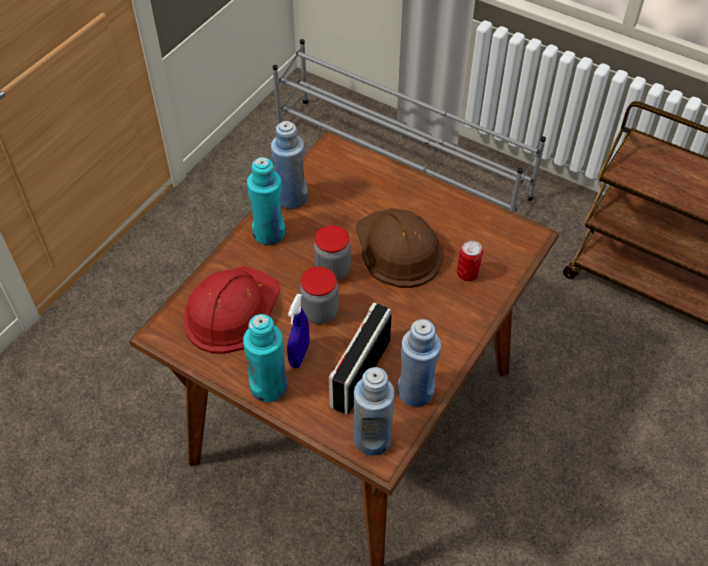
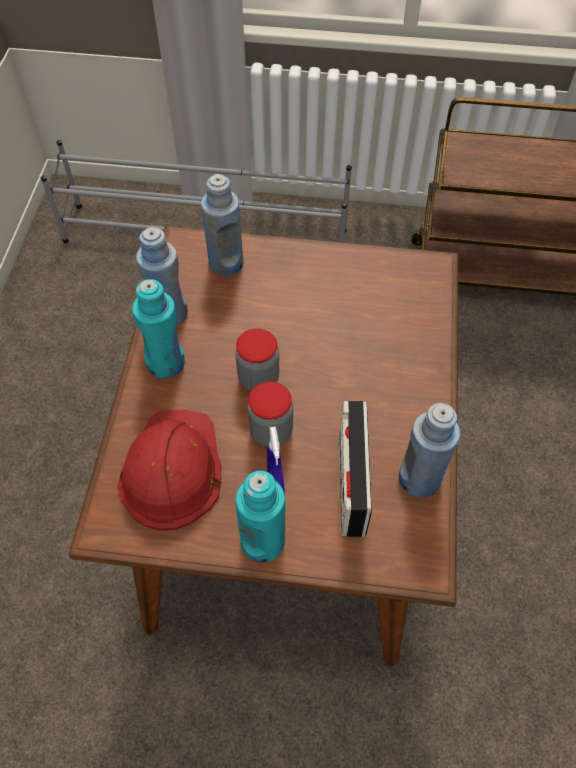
camera: 25 degrees left, 5 degrees up
(372, 439) = (406, 552): blue bottle -> blue bottle (226, 263)
(397, 249) = (313, 329): brown hard hat -> none
(467, 274) = (398, 329): can -> none

